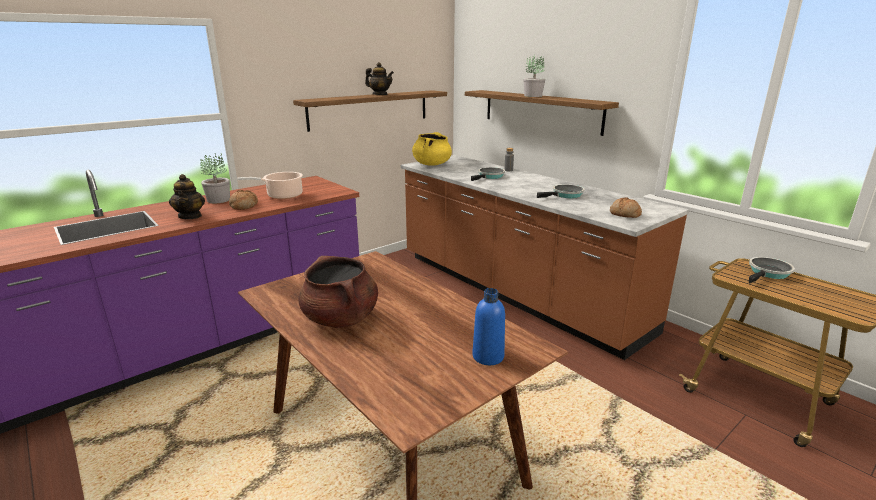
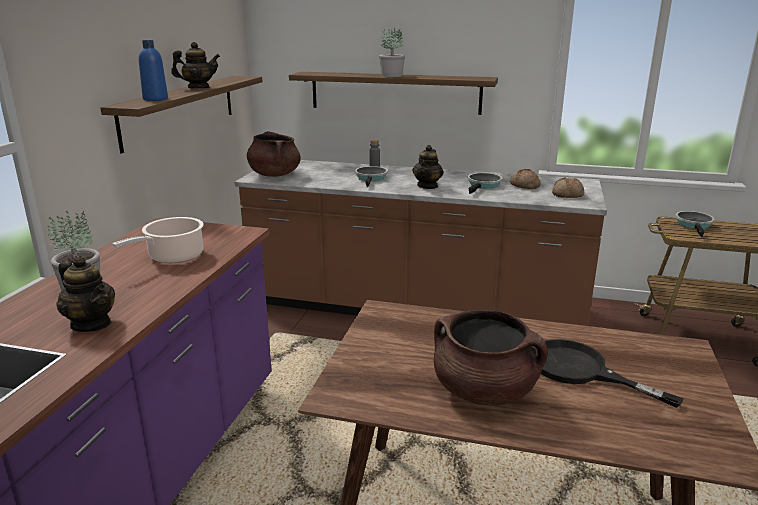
camera: 35 degrees left, 0 degrees up
(243, 206) = (146, 286): bread -> bread (524, 186)
(423, 331) = (580, 370): none -> black frying pan
(432, 164) = (274, 174): yellow cooking pot -> brown cooking pot
(488, 356) = (670, 371): blue bottle -> blue bottle (155, 99)
(520, 188) = (427, 186): none -> teapot

